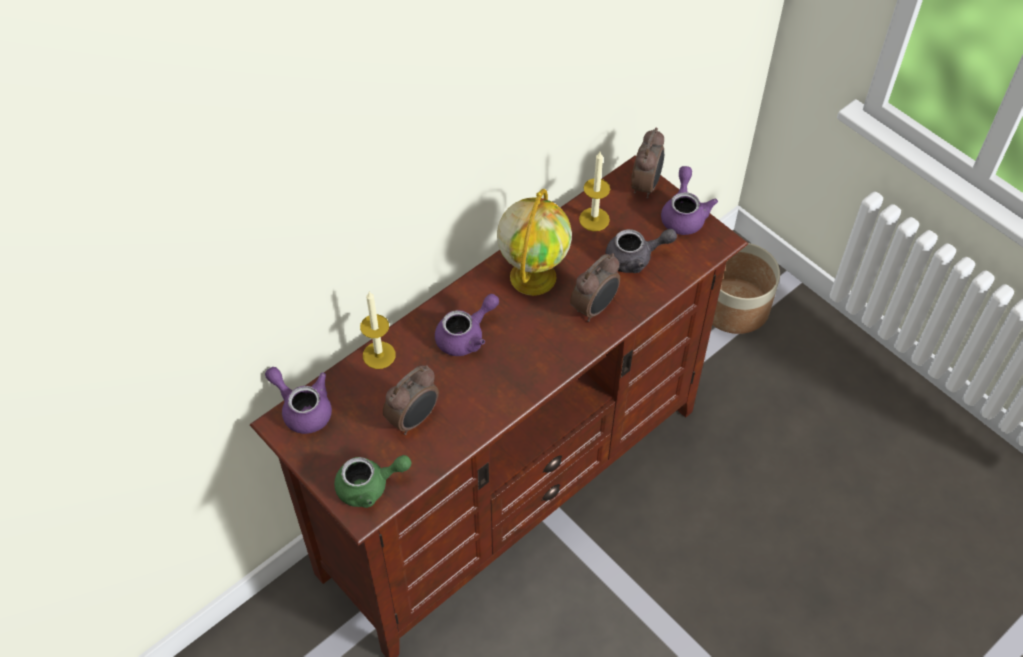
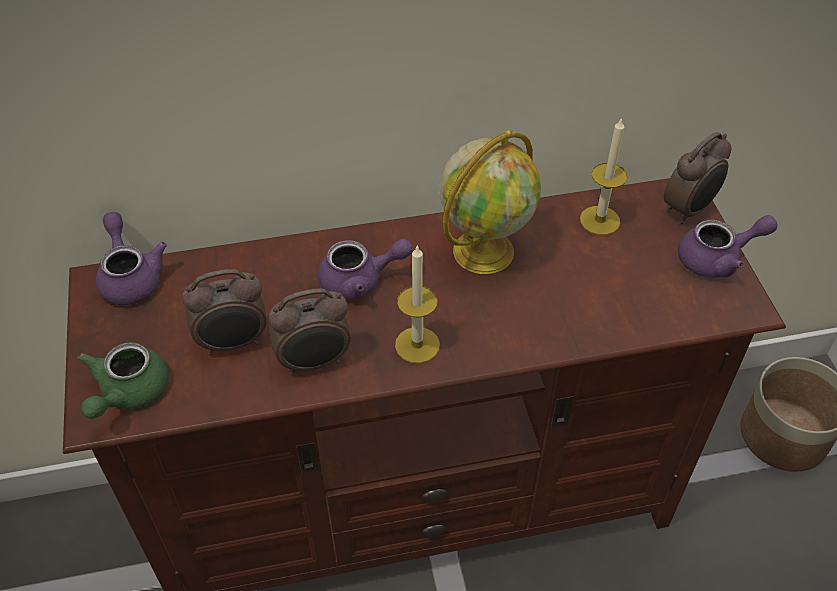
camera: 30 degrees right, 5 degrees down
(370, 486) = (127, 393): green teapot -> green teapot turned 90 degrees clockwise
(379, 355) = (252, 258): candle -> candle (417, 345)
(595, 308) = (533, 316): alarm clock -> alarm clock (314, 362)
(635, 258) = (623, 282): grey teapot -> none
(684, 214) = (717, 259): purple teapot -> purple teapot turned 45 degrees clockwise

